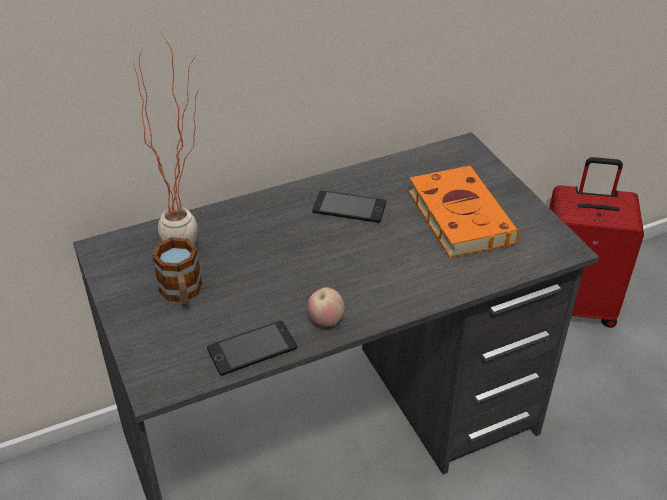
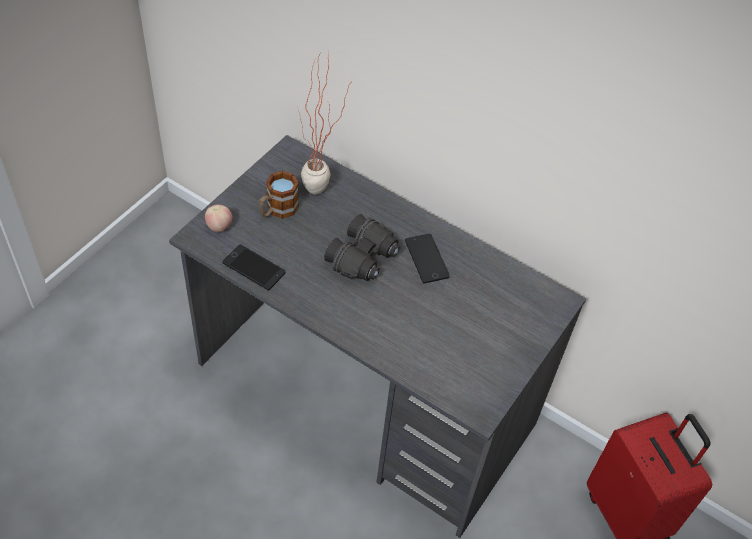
camera: 55 degrees right, 10 degrees up
(312, 252) = (364, 258): none -> black binoculars
(326, 320) = (303, 294): apple -> apple (219, 227)
(458, 215) = (469, 328): orange book -> none

